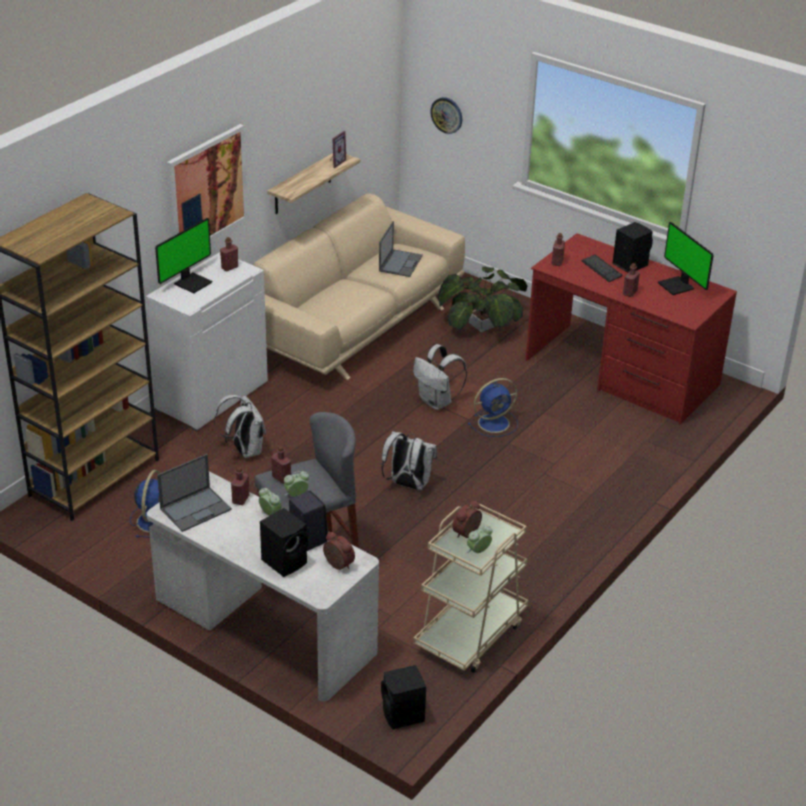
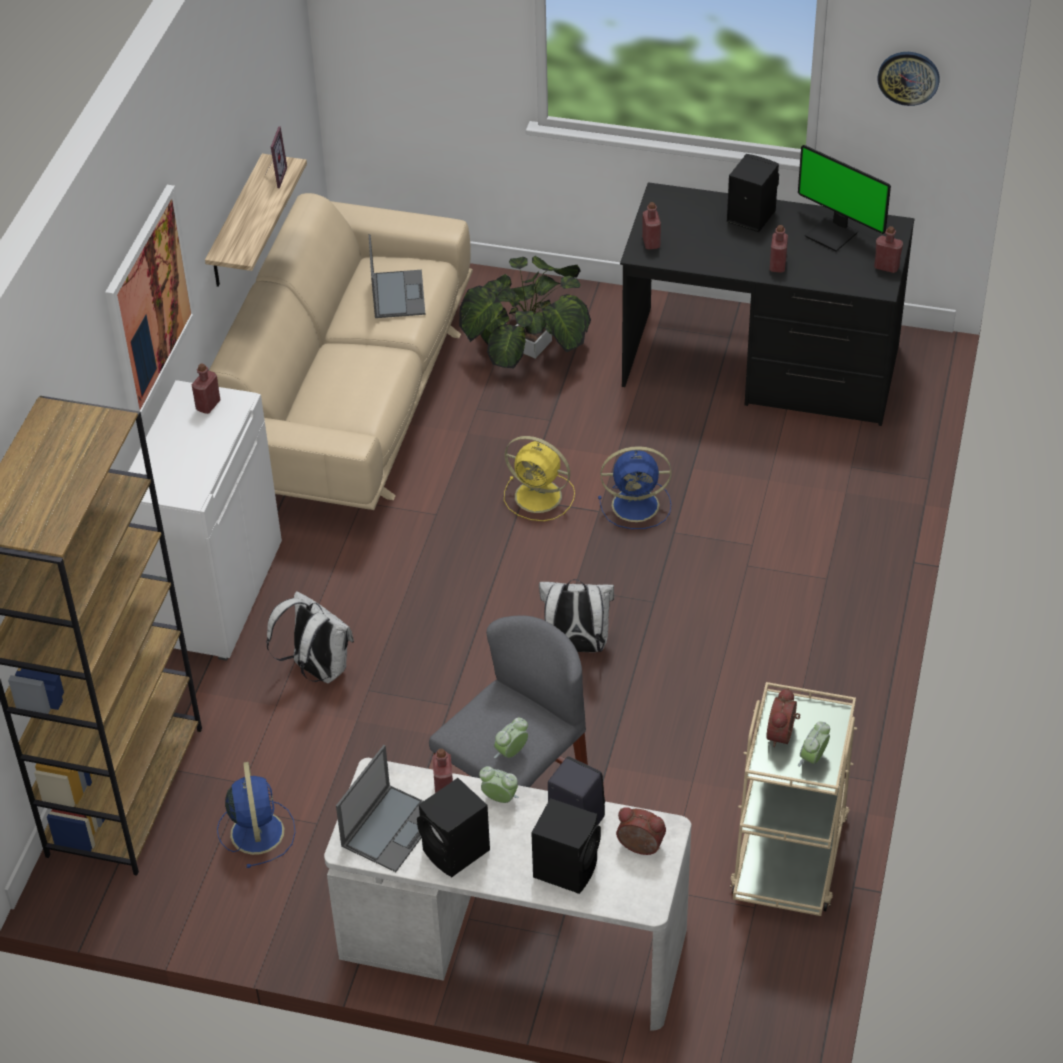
camera: 20 degrees left, 10 degrees up
(192, 282) = (169, 450): monitor -> none
(281, 478) = (473, 731): red bottle -> red bottle (886, 267)
(403, 716) = (773, 1011): black speaker -> black speaker (457, 852)
(437, 402) = (540, 497): white backpack -> yellow fan
(447, 115) = (395, 46): wall clock -> wall clock (908, 77)
(495, 423) = (637, 505): blue fan -> blue fan turned 45 degrees clockwise
(601, 269) = (717, 236): keyboard -> none
(621, 373) = (761, 366): red desk -> black desk

